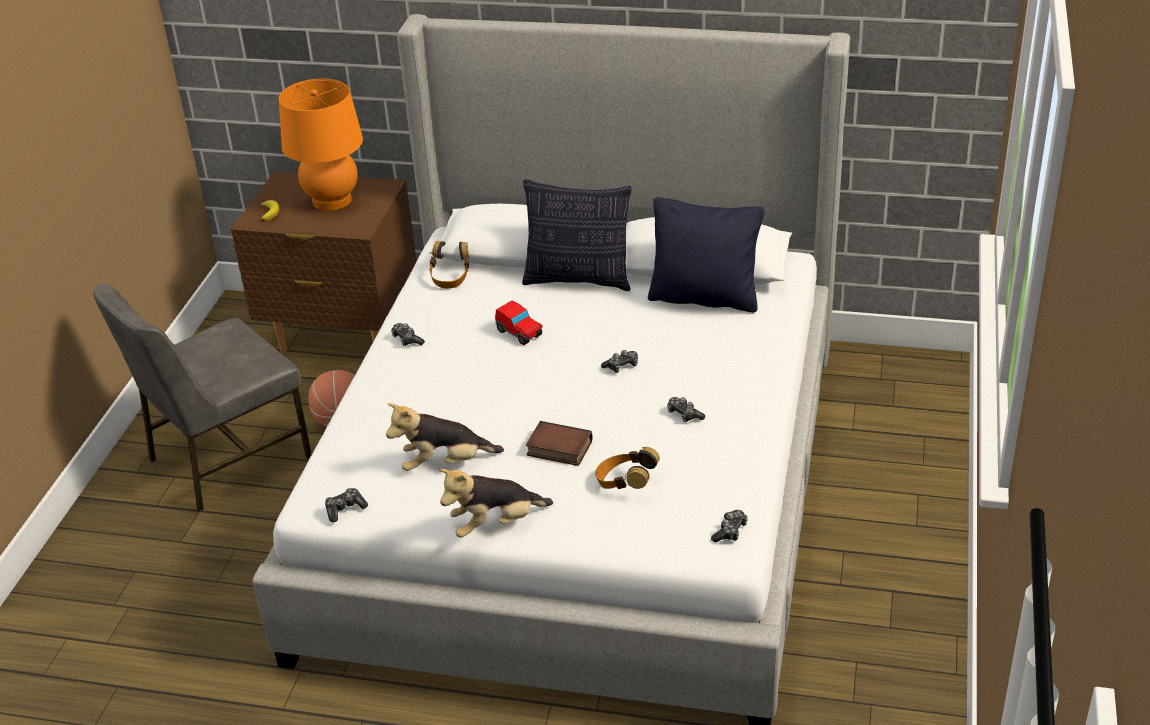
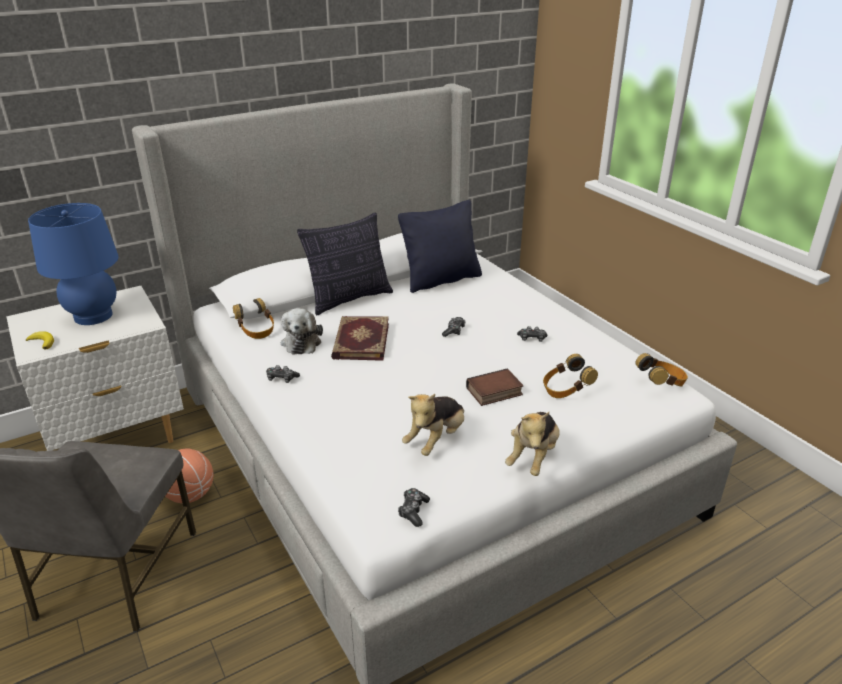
camera: 45 degrees left, 5 degrees down
(332, 200) = (93, 316): orange table lamp -> blue table lamp
(343, 336) = (118, 439): brown nightstand -> white nightstand
(472, 309) = (302, 342): none -> plush toy
(519, 333) = (360, 341): toy car -> book
(730, 531) = (661, 384): game controller -> headphones

